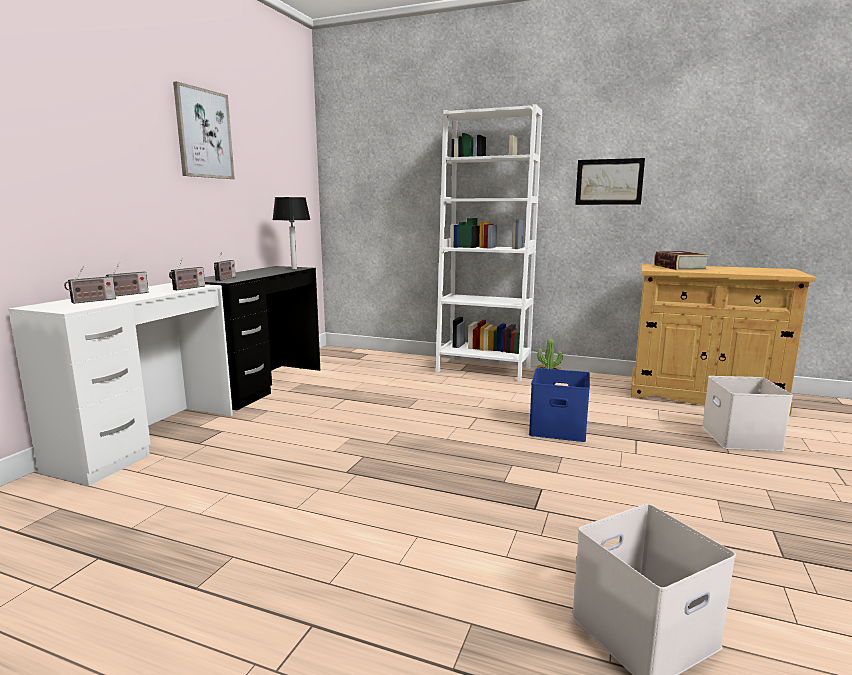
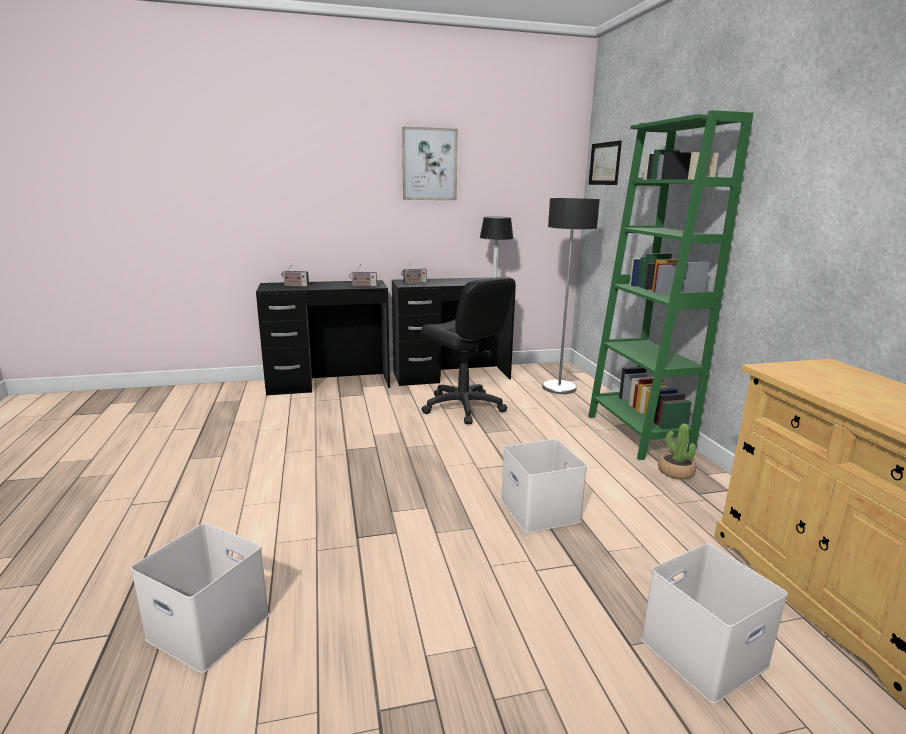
camera: 55 degrees right, 5 degrees up
(127, 294) = (323, 284): radio -> none
(147, 440) = (329, 384): white desk -> black desk
(344, 401) = (463, 407): none -> black office chair
(370, 363) = (559, 388): none -> floor lamp
(483, 369) = (638, 434): white bookcase -> green bookcase
(559, 428) = (541, 511): blue storage box -> white storage box
(609, 182) = (818, 221): picture -> picture (605, 163)
(679, 267) = (841, 378): book -> none

